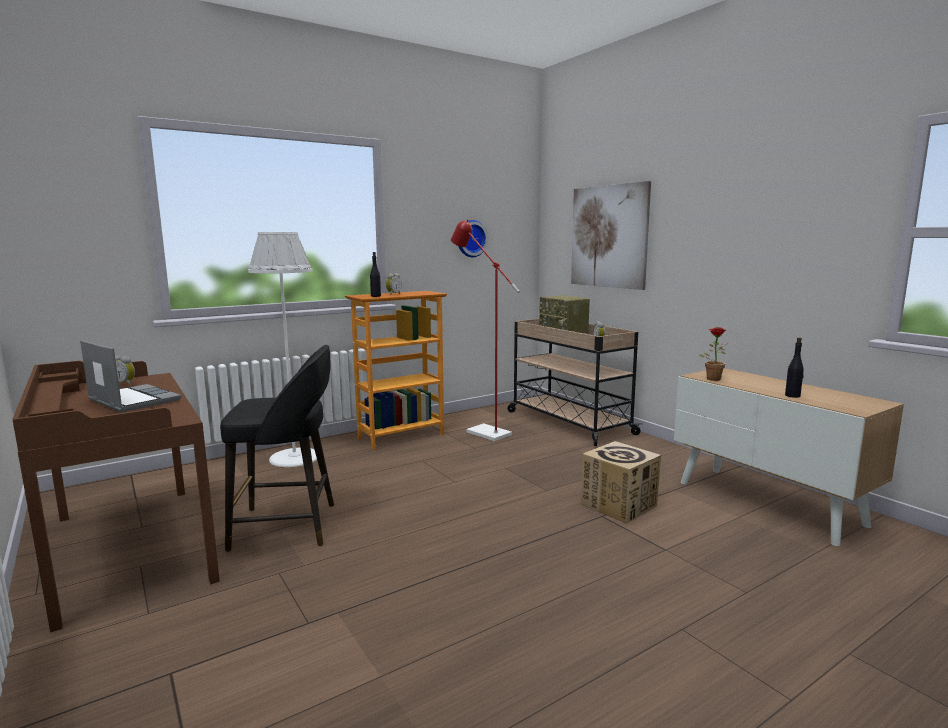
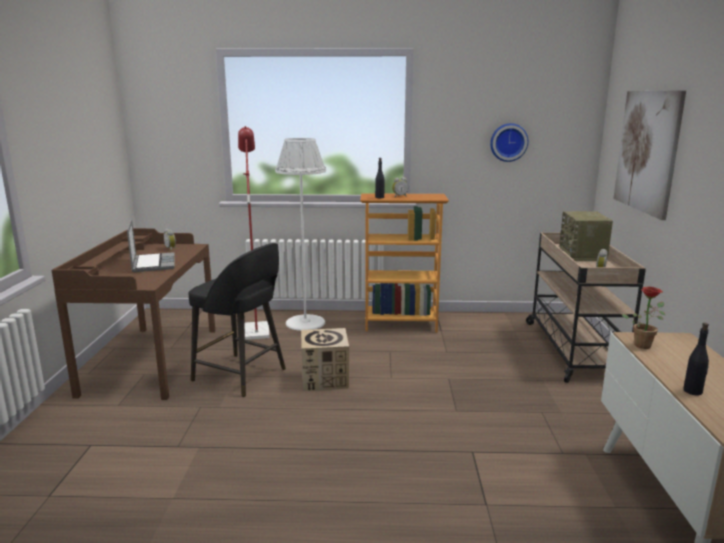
camera: 35 degrees right, 5 degrees up
(482, 431) = (475, 338): red floor lamp -> red floor lamp (256, 328)
(619, 505) = (503, 448): cardboard box -> cardboard box (325, 379)

